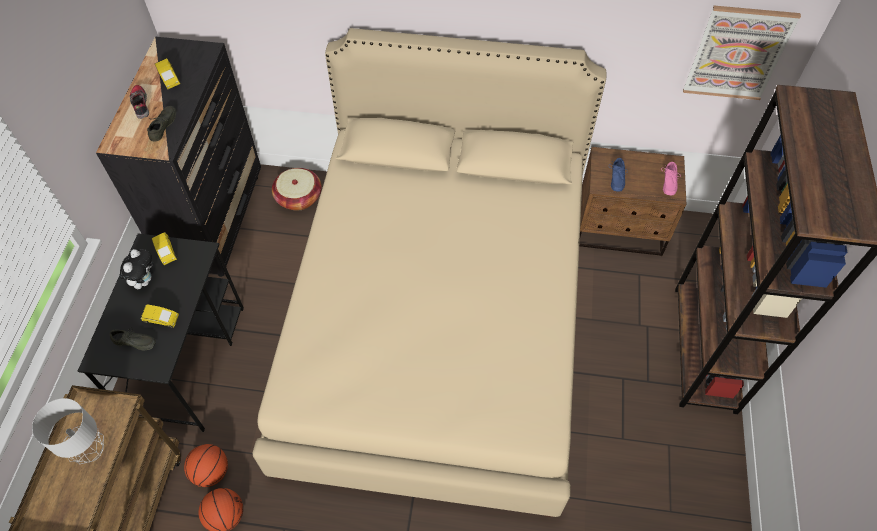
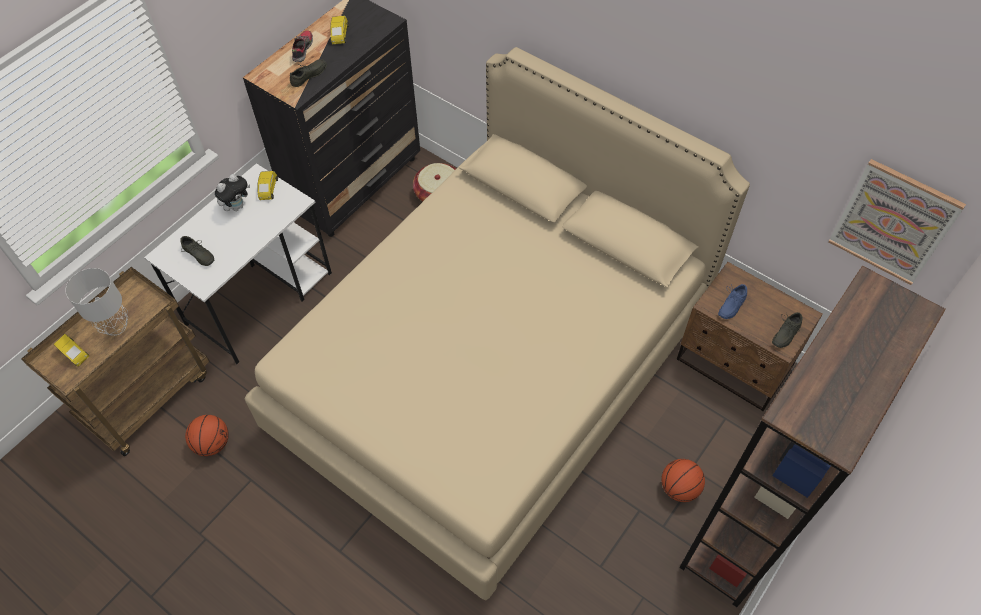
camera: 30 degrees right, 0 degrees up
(161, 320) = (229, 246): yellow toy car -> yellow toy car (74, 354)
(189, 361) = (260, 298): black desk -> white desk
(211, 472) = (223, 401): basketball -> basketball (679, 488)
(667, 183) = (784, 333): pink shoe -> grey shoe

